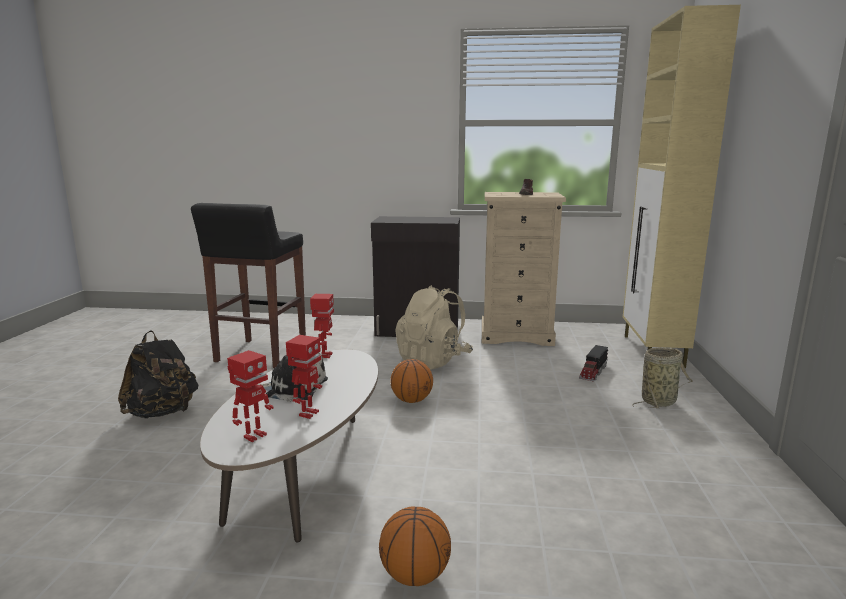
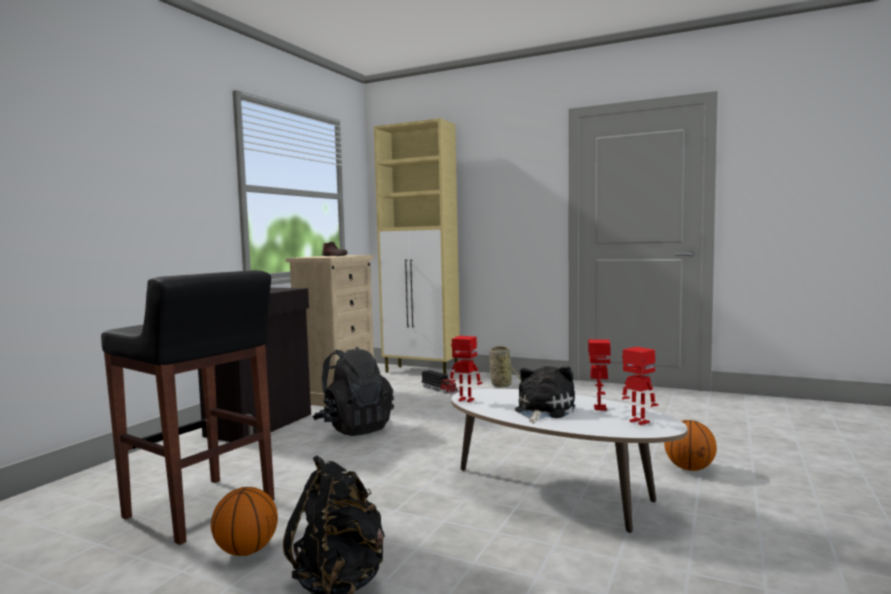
camera: 70 degrees left, 10 degrees down
(307, 413) = (599, 408): toy robot -> toy robot turned 60 degrees clockwise
(412, 400) = (436, 444): basketball -> basketball (246, 551)
(433, 360) = (354, 428): beige backpack -> black backpack

